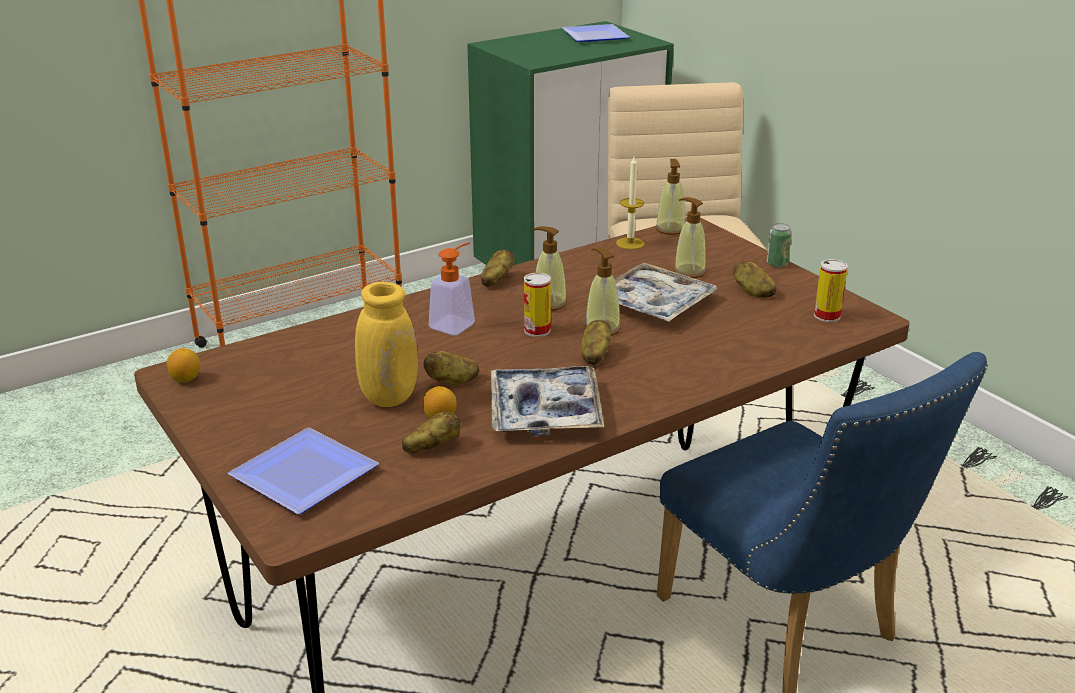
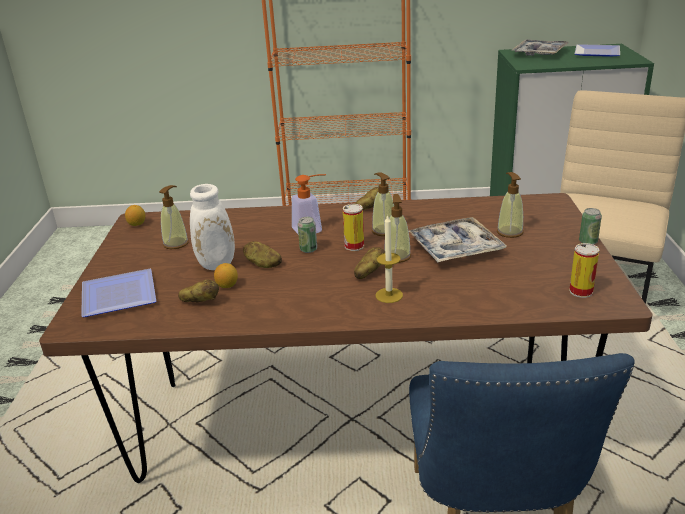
camera: 35 degrees right, 0 degrees up
(390, 396) = (219, 264): yellow vase -> white vase
(485, 348) = (308, 249): none -> can
(545, 411) = (291, 300): tray -> tray (539, 53)
(630, 243) = (491, 203): candle -> candle (389, 295)
(670, 229) = (533, 199): soap dispenser -> soap dispenser (176, 243)
(752, 292) = (541, 258): potato -> none

